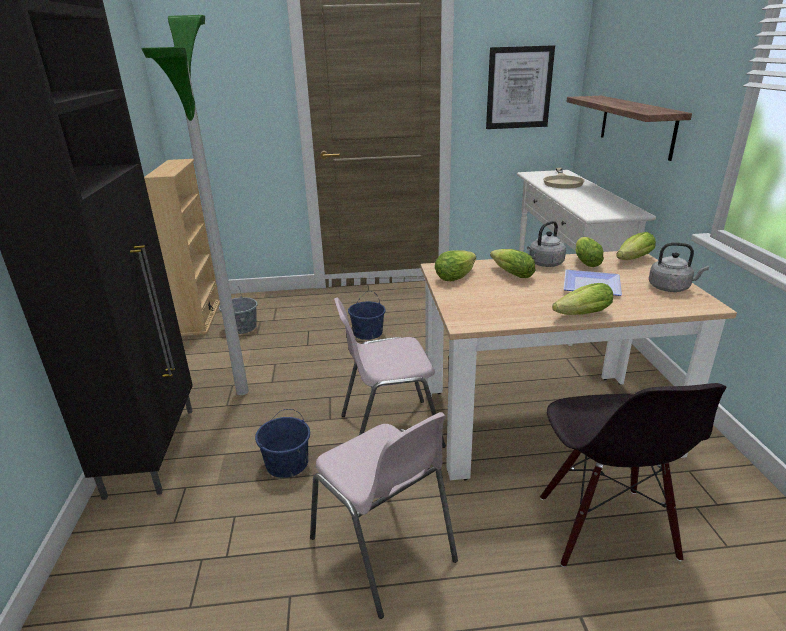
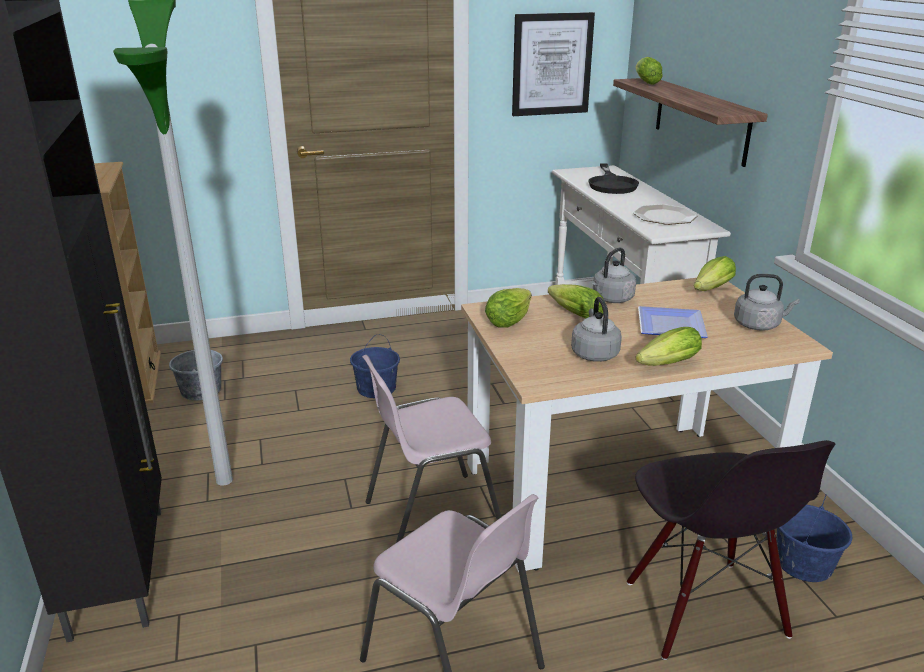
camera: 10 degrees left, 0 degrees up
(287, 463) = (309, 570): blue bucket -> blue bucket (803, 563)
(520, 303) = (594, 353): none -> grey kettle
(562, 182) = (611, 184): beige frying pan -> black frying pan
(585, 261) = (657, 293): lettuce -> lettuce (645, 82)
(601, 204) = (665, 216): none -> plate

